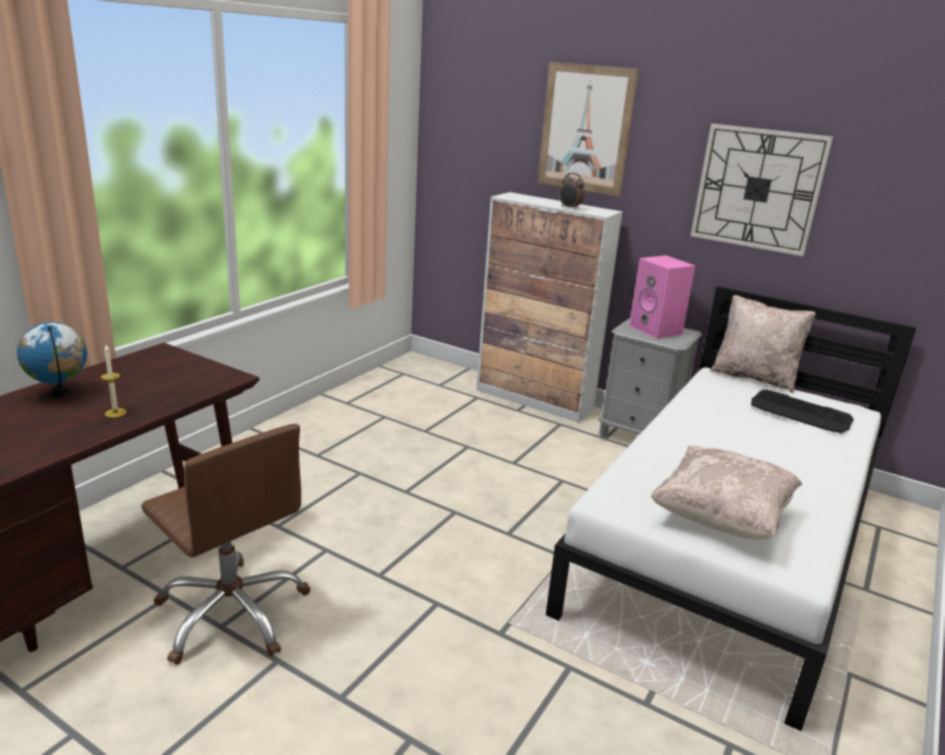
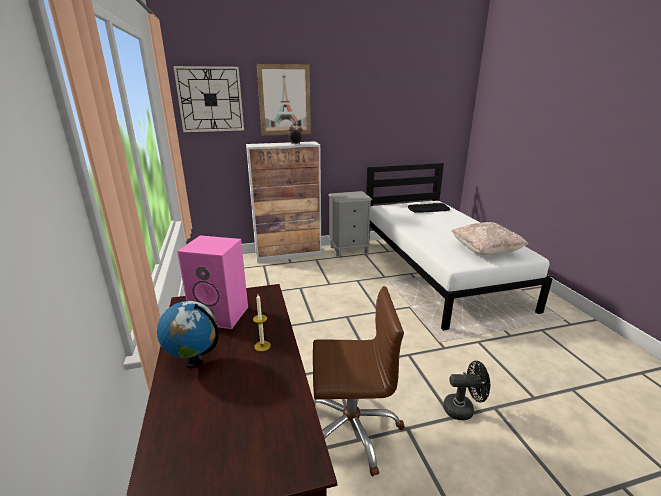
camera: 45 degrees left, 0 degrees up
(370, 704) = (463, 409): none -> black fan
(657, 330) = (350, 195): pink speaker -> pink speaker (222, 314)
(754, 377) = (391, 203): beige pillow -> none
(757, 189) = (375, 118): wall clock -> wall clock (210, 99)

